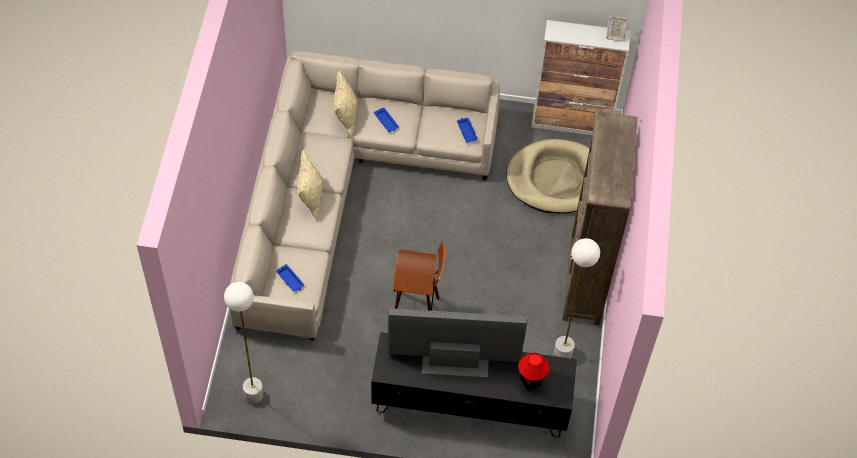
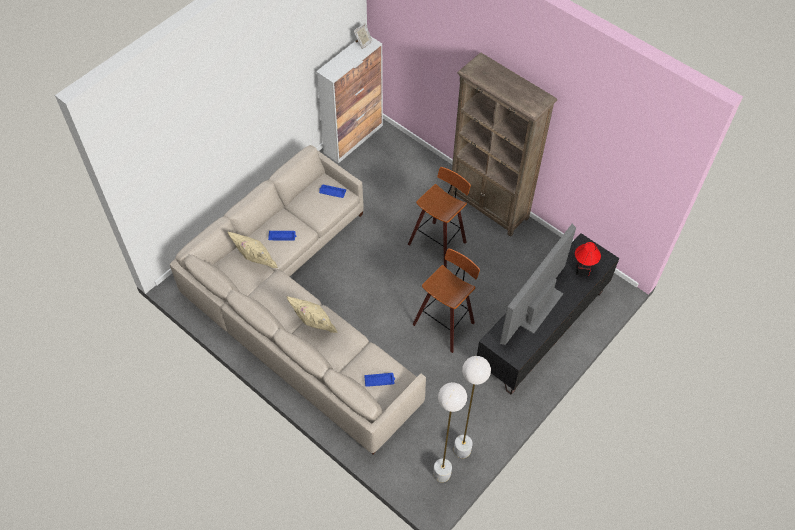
camera: 55 degrees left, 0 degrees up
(504, 261) = (439, 243): none -> stool
(555, 179) = (393, 174): beige dog bed -> none
(563, 353) = (537, 251): white floor lamp -> white floor lamp (462, 449)

